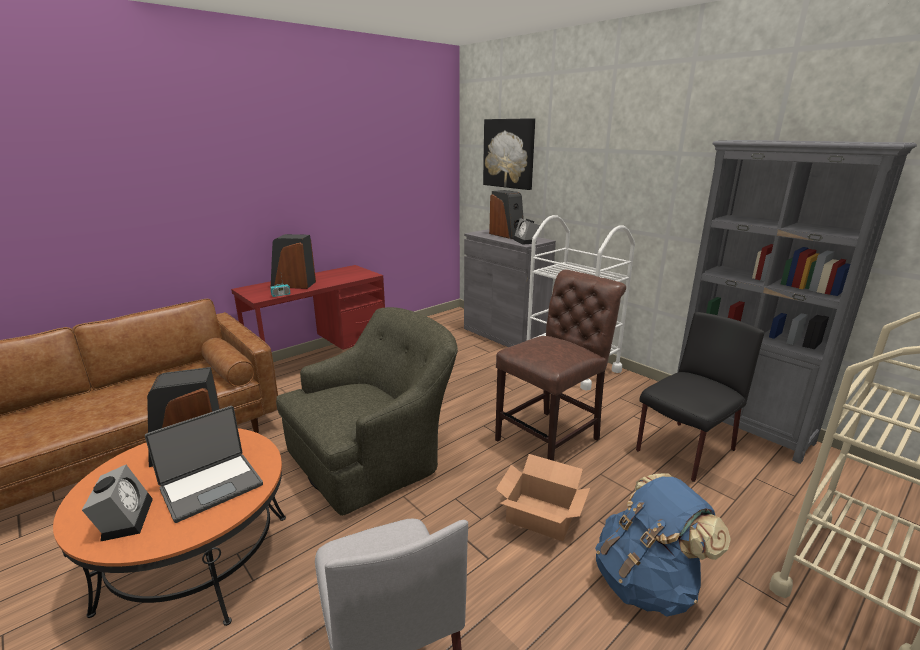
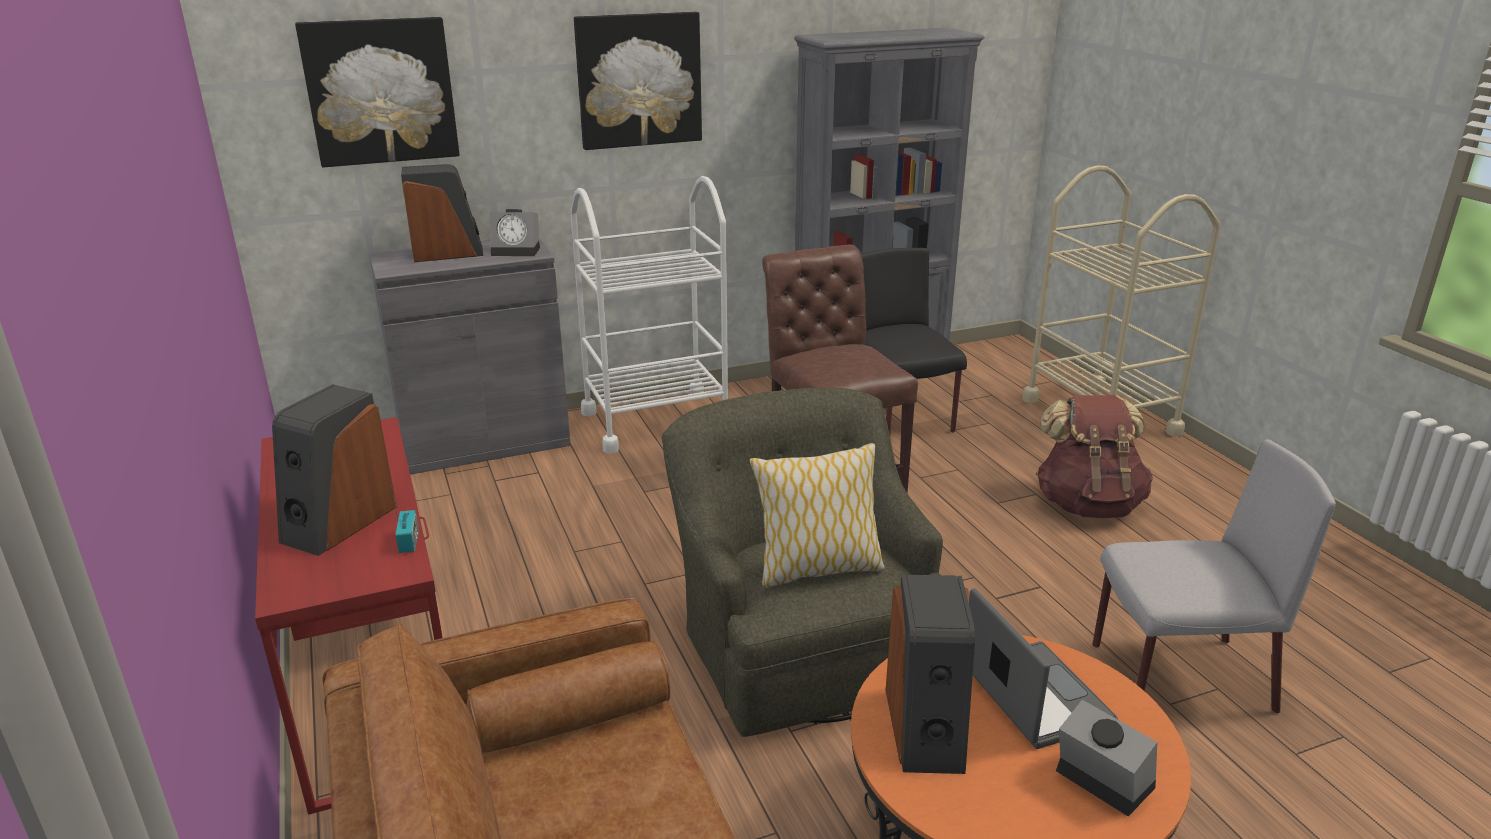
camera: 70 degrees left, 5 degrees up
(124, 518) = (1099, 780): alarm clock -> alarm clock turned 45 degrees clockwise
(338, 399) = (817, 569): none -> pillow
(540, 515) = (980, 535): cardboard box -> none
(622, 162) = (639, 80): none -> picture
(647, 582) = (1087, 504): blue backpack -> brown backpack

